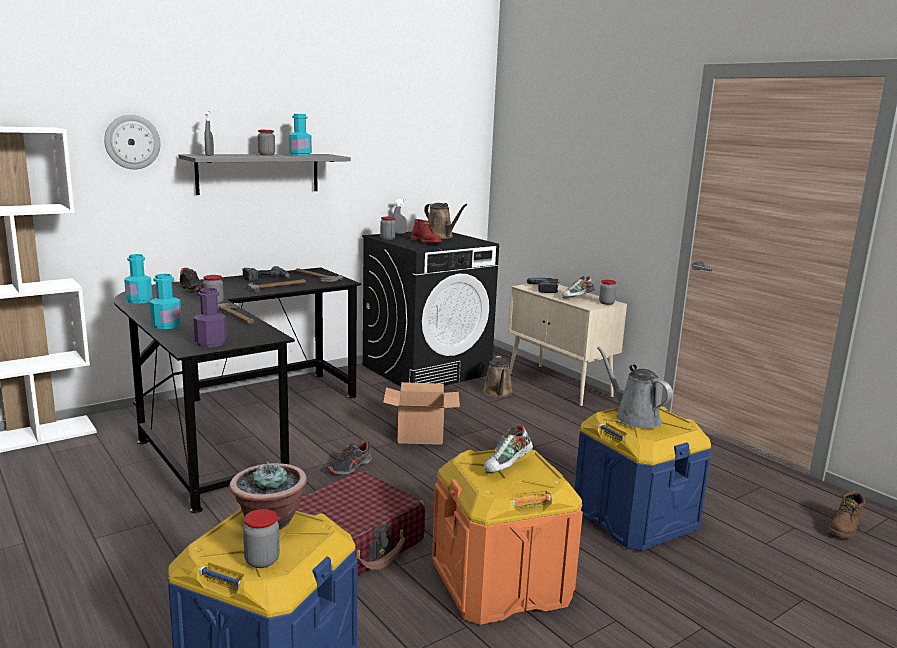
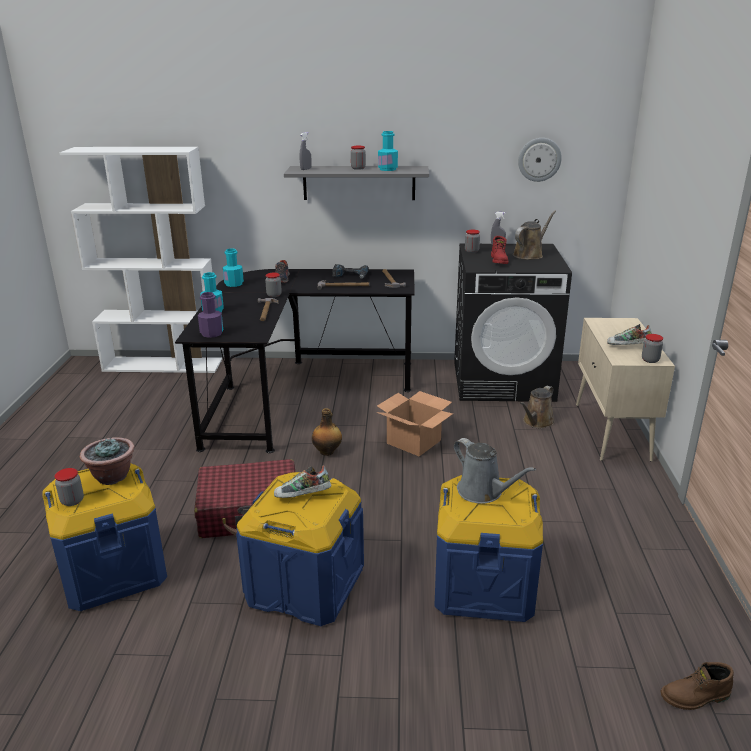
camera: 40 degrees right, 10 degrees up
(132, 142) = (254, 156): wall clock -> wall clock (539, 159)
(350, 467) = (327, 452): shoe -> bottle
(441, 237) = (529, 254): brown watering can -> brown watering can turned 135 degrees counterclockwise
(501, 582) = (305, 585): orange storage box -> blue storage box
(547, 288) = (617, 328): power drill -> none
(634, 418) = (483, 492): grey watering can -> grey watering can turned 135 degrees clockwise

